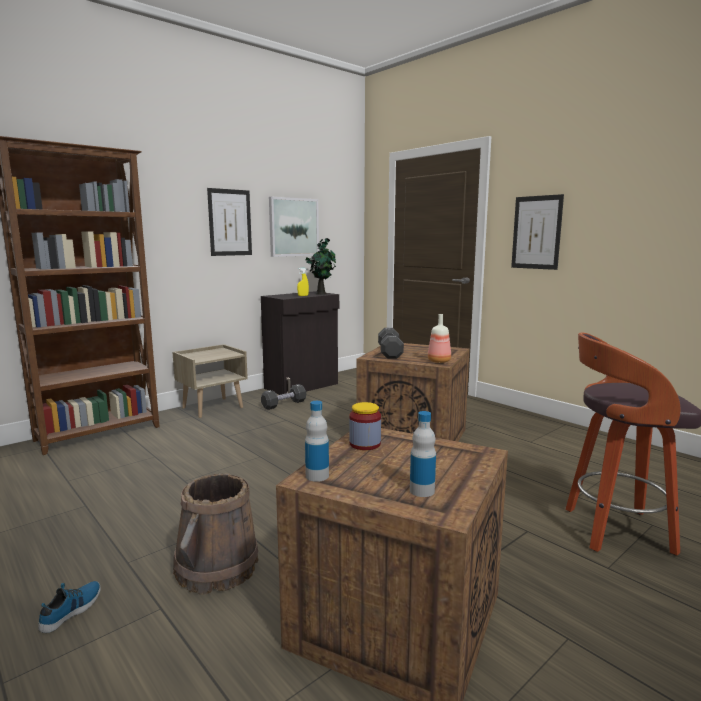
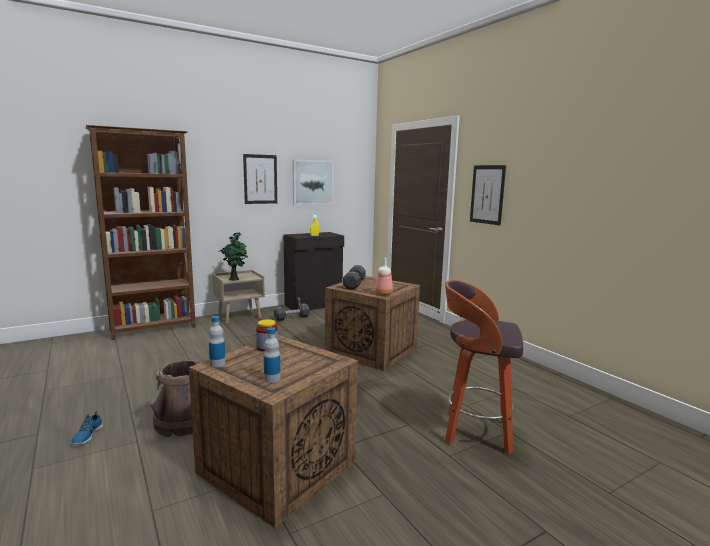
camera: 10 degrees right, 0 degrees up
(72, 610) = (86, 435): shoe -> shoe turned 150 degrees clockwise
(321, 293) = (331, 234): potted plant -> potted plant (235, 279)

